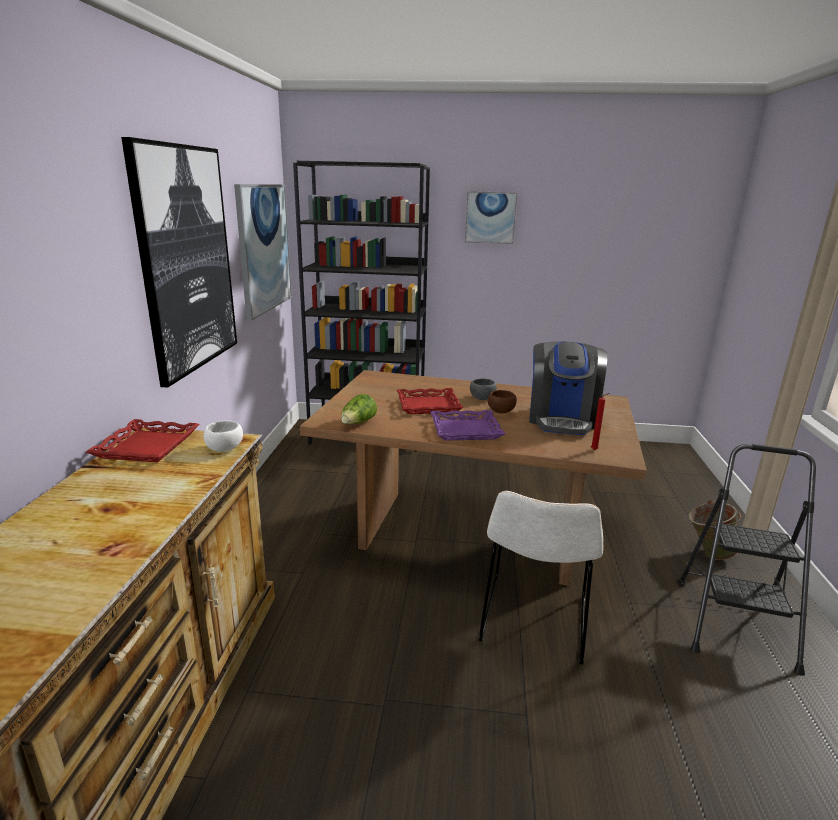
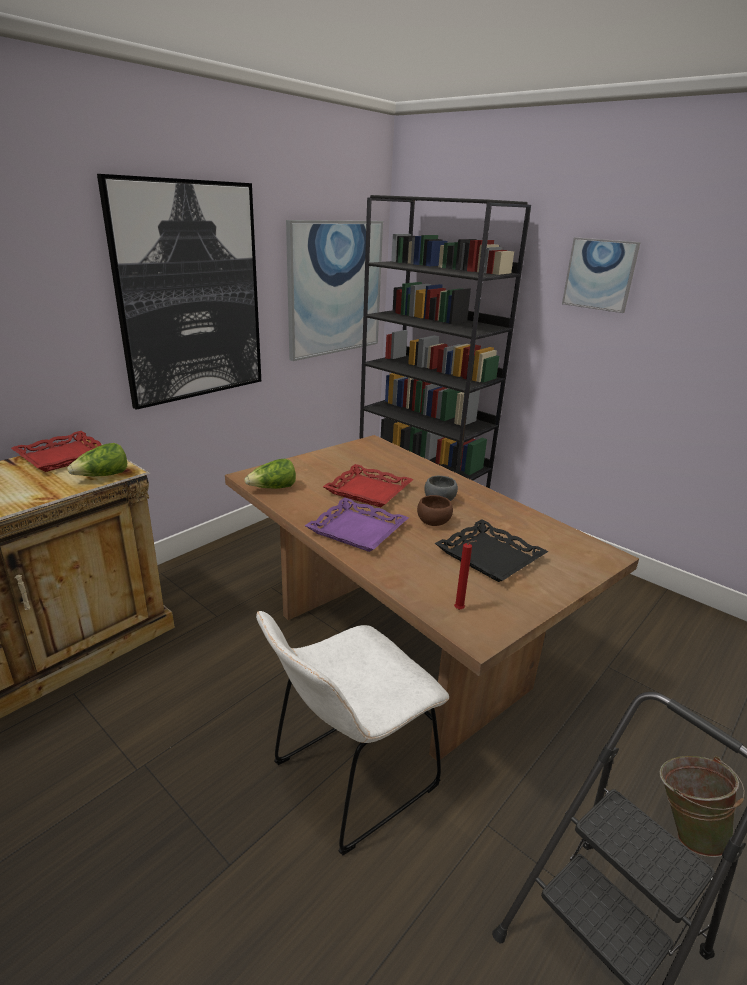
camera: 35 degrees right, 5 degrees up
(226, 448) = (103, 476): white bowl -> lettuce
(562, 419) = (490, 556): coffee machine -> black tray

